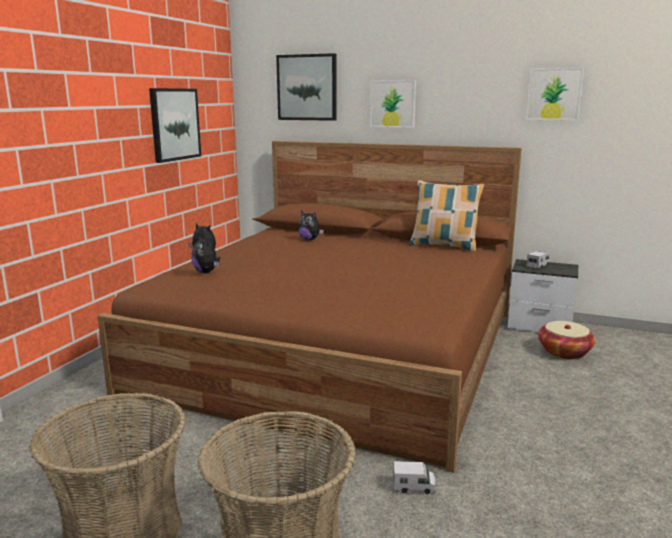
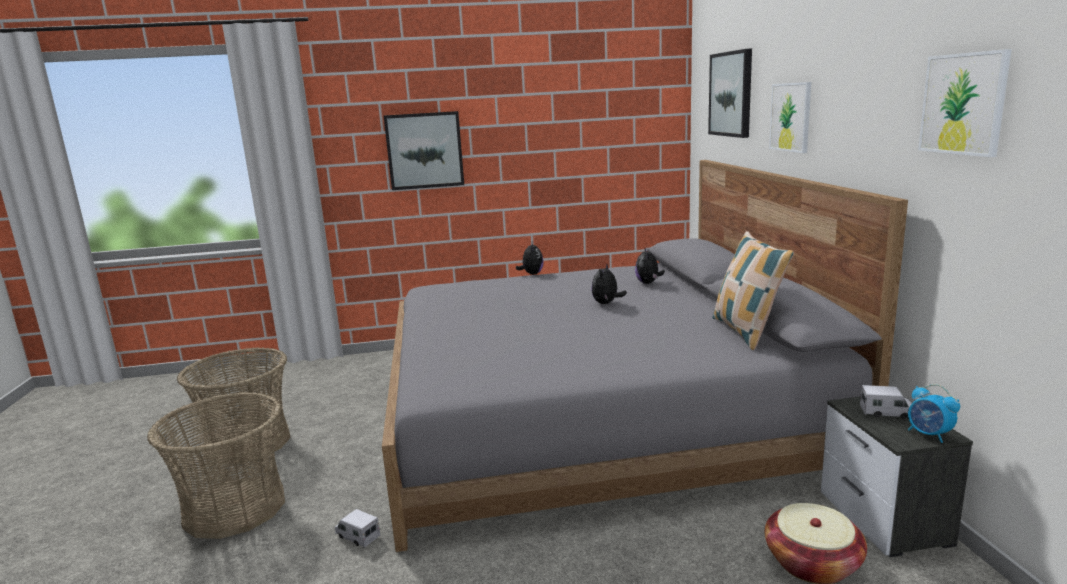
camera: 60 degrees right, 0 degrees up
(174, 124) = (576, 139): picture -> picture (424, 150)
(207, 272) = (471, 287): plush toy -> plush toy (606, 303)
(338, 348) = (594, 412): brown bed -> grey bed
(414, 487) = (357, 536): toy truck -> toy truck turned 150 degrees clockwise
(566, 267) = (929, 435): none -> alarm clock

